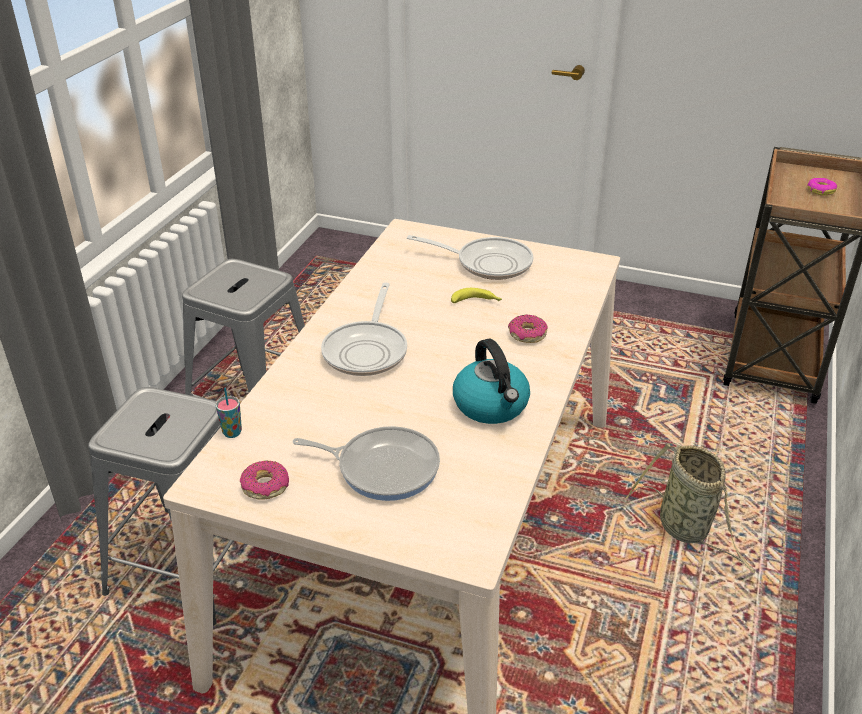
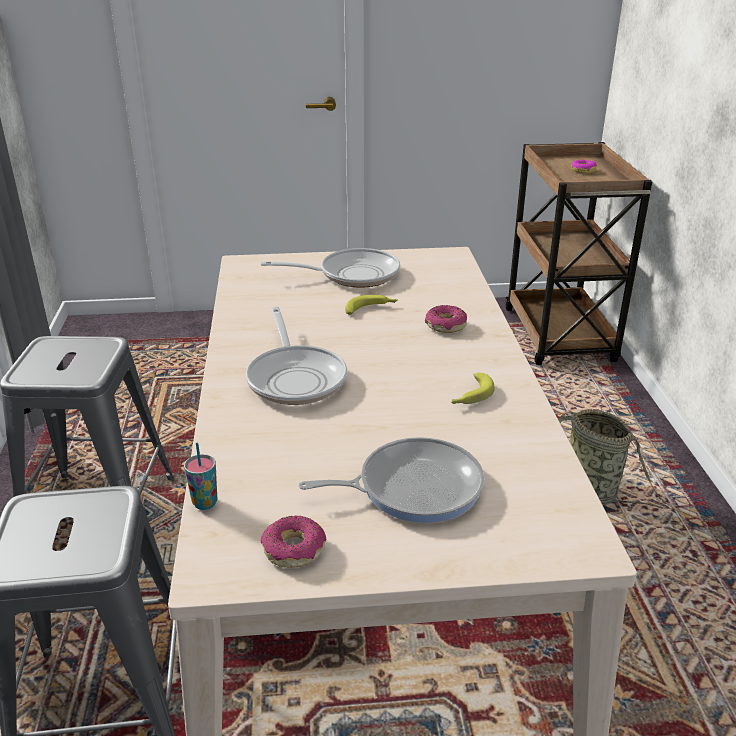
camera: 25 degrees left, 5 degrees down
(491, 405) = (470, 396): kettle -> banana

